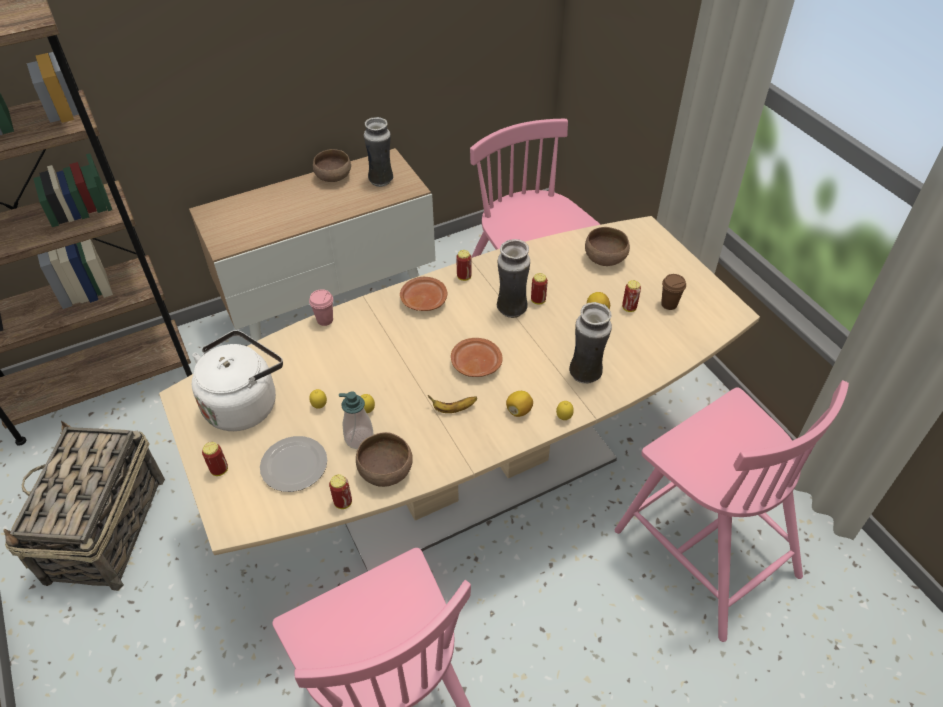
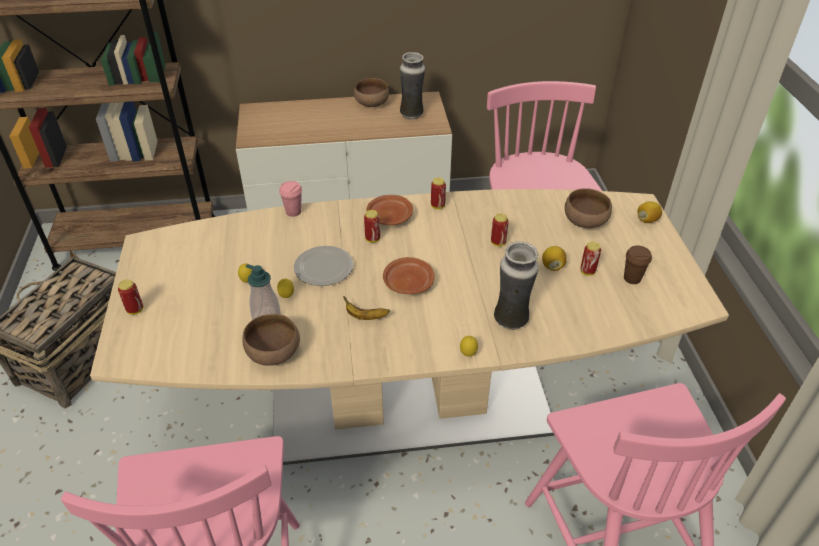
camera: 20 degrees right, 5 degrees down
(244, 403) = (187, 262): white kettle -> none
(293, 465) = (197, 324): plate -> plate (323, 267)
(343, 502) = (221, 369): can -> can (372, 239)
(511, 310) = (468, 244): vase -> none
(519, 410) = (427, 335): lemon -> lemon (647, 220)

